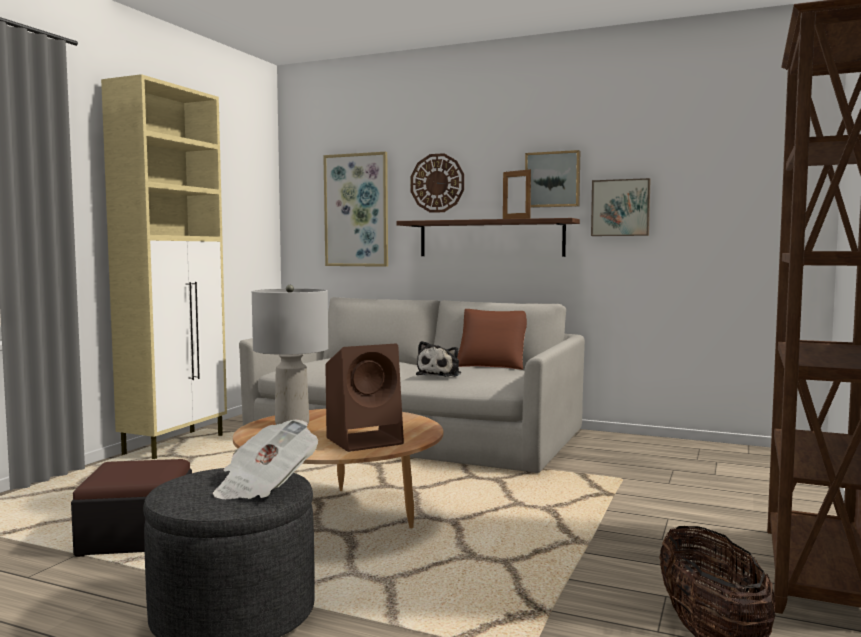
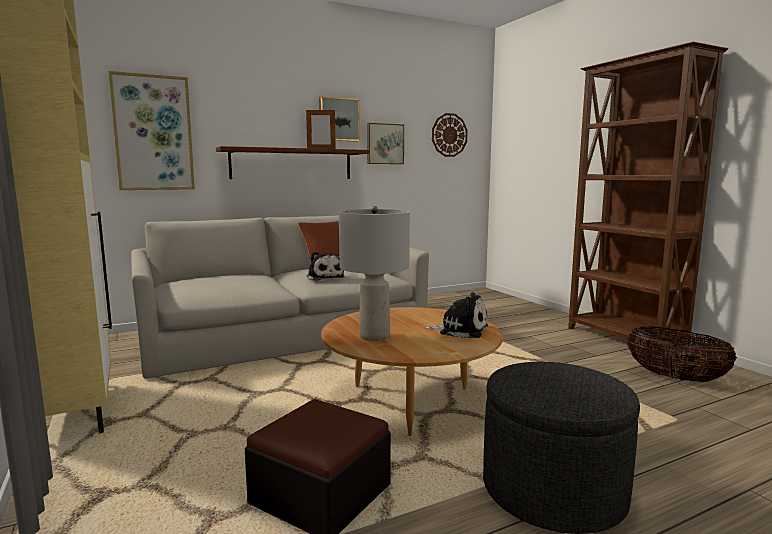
camera: 50 degrees left, 5 degrees up
(265, 487) = (578, 374): newspaper -> none
(366, 440) = (460, 330): brown speaker -> plush toy
(437, 183) = (241, 113): wall clock -> wall clock (449, 135)

